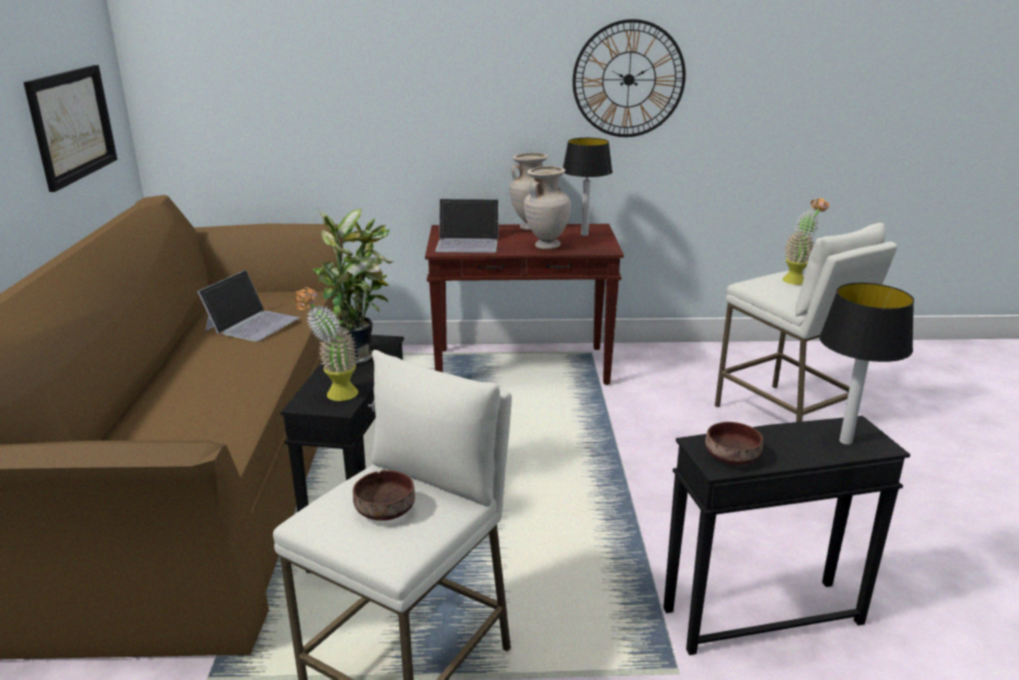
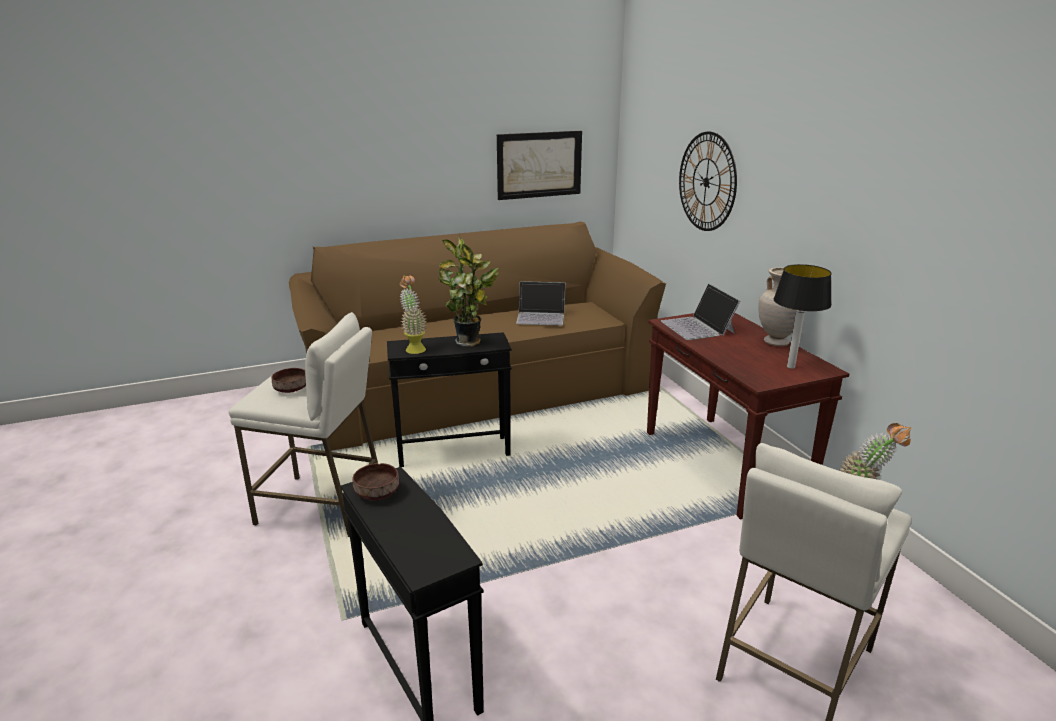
camera: 70 degrees right, 0 degrees up
(546, 246) = (732, 356): beige vase -> none
(628, 79) = (903, 219): wall clock -> wall clock (706, 182)
(845, 440) = (424, 550): table lamp -> none

